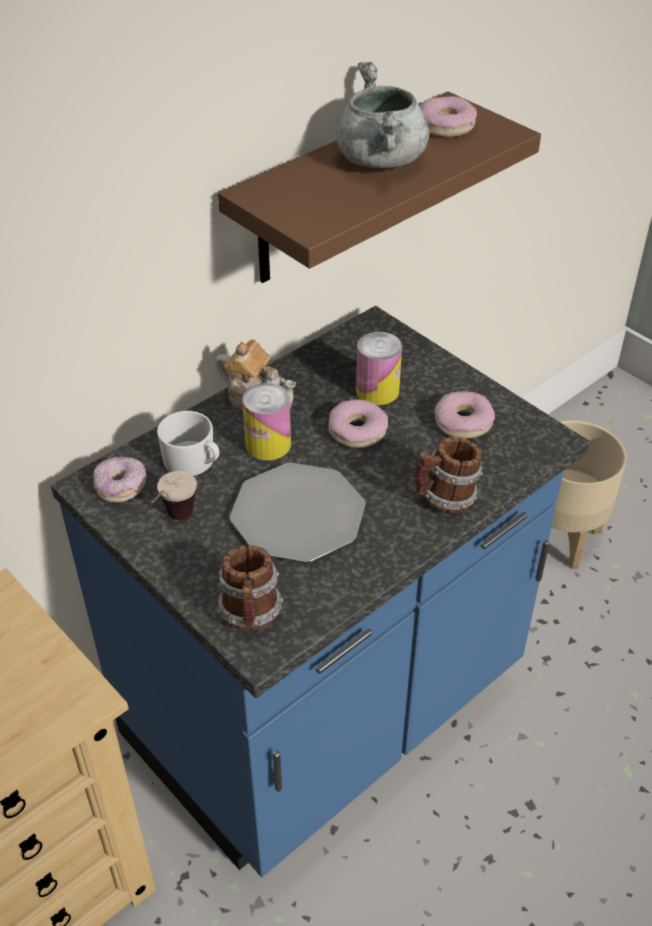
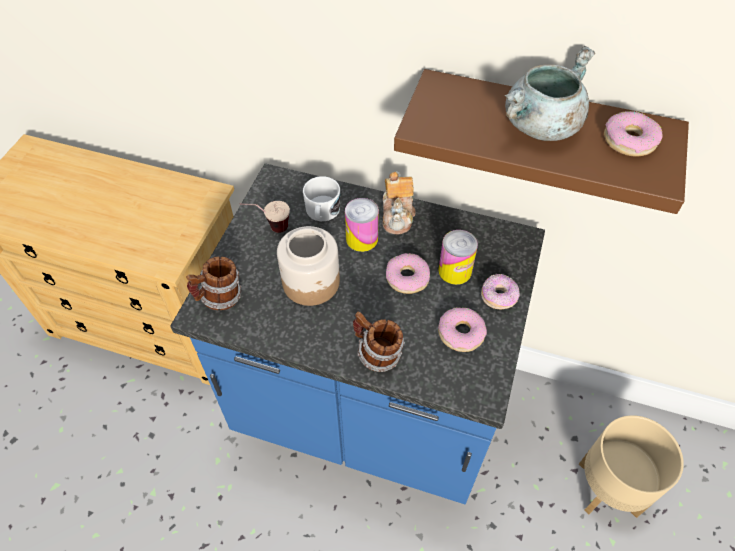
camera: 60 degrees right, 10 degrees up
(121, 487) = (280, 192): donut -> donut (498, 297)
(298, 514) = (311, 282): plate -> jar

